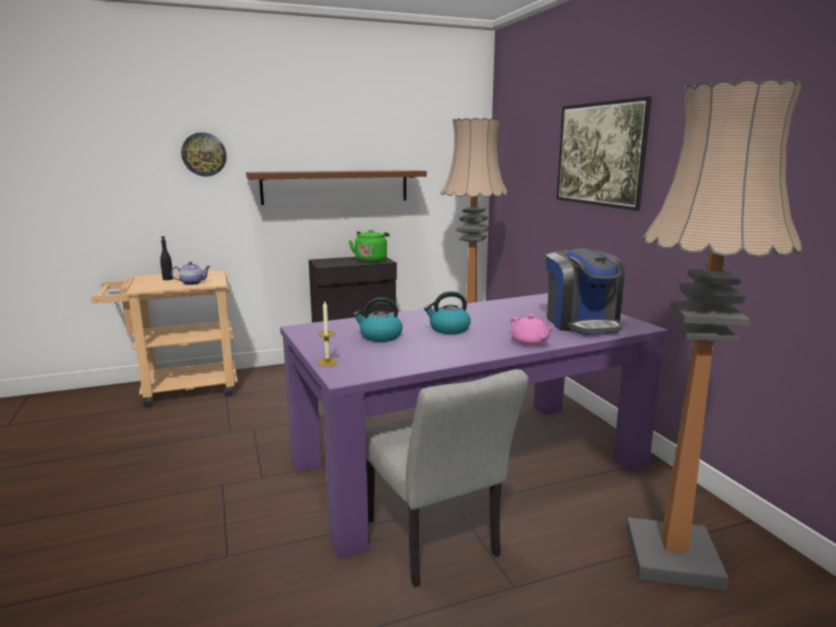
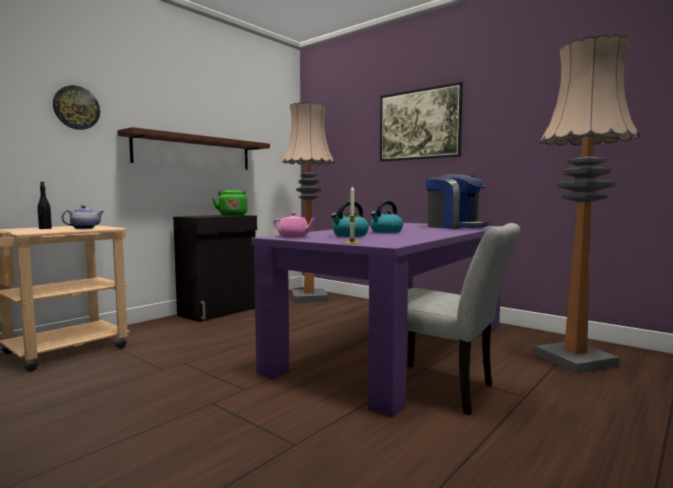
camera: 30 degrees left, 10 degrees down
(530, 342) = (452, 231): pink teapot -> pink teapot (294, 236)

